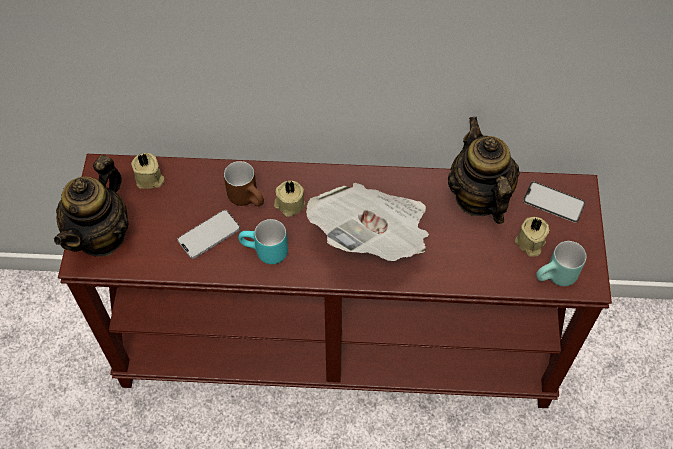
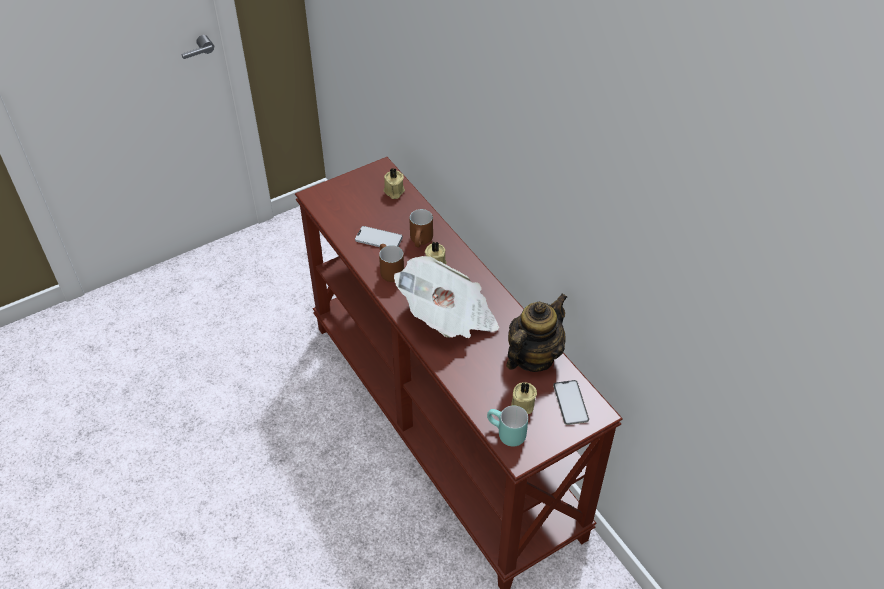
camera: 55 degrees right, 10 degrees down
(101, 235) = (337, 194): teapot -> none
(264, 253) = (388, 271): turquoise mug -> brown mug

